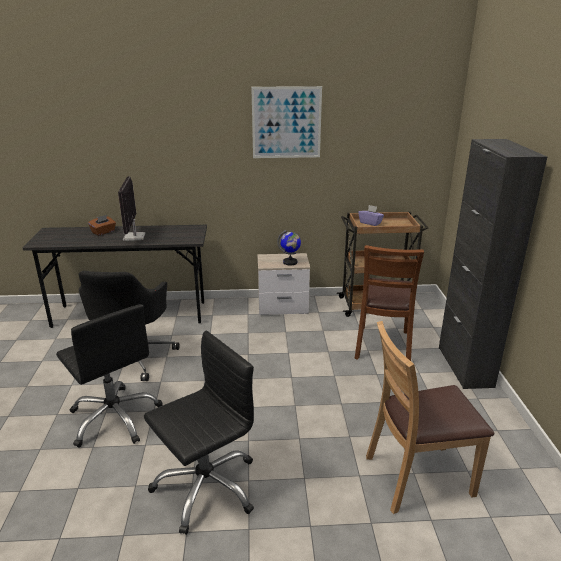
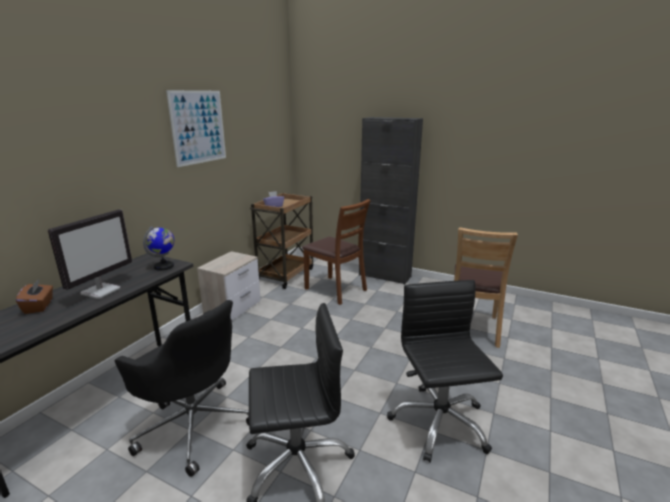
camera: 60 degrees left, 5 degrees down
(134, 237) = (101, 291): monitor -> monitor turned 90 degrees counterclockwise
(290, 262) = (237, 260): globe -> globe (164, 266)

